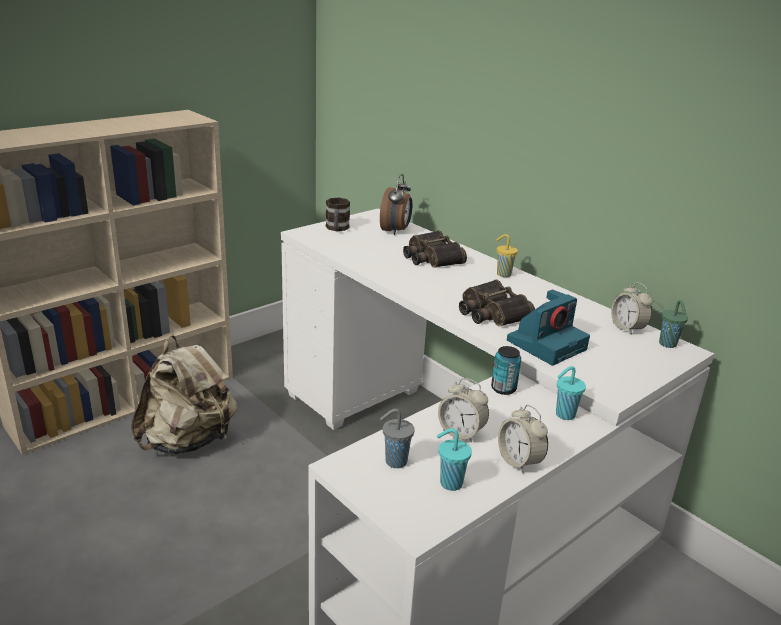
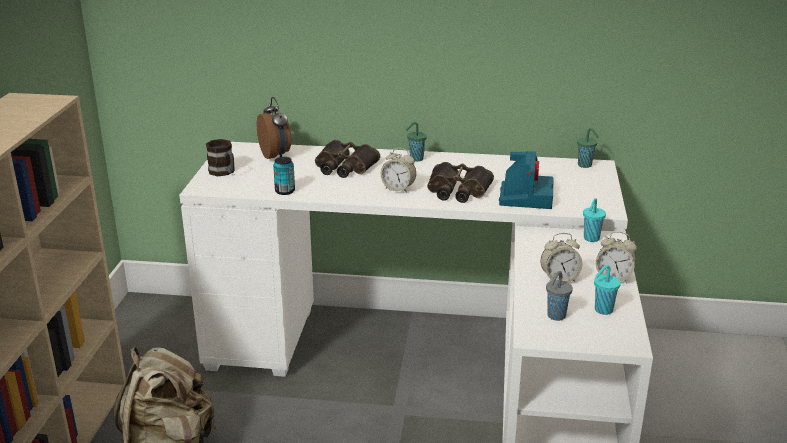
camera: 40 degrees left, 0 degrees up
(502, 274) = (415, 159): yellow cup -> green cup
(503, 389) = (535, 240): can -> can (285, 191)
(627, 328) = (549, 165): alarm clock -> alarm clock (398, 189)

